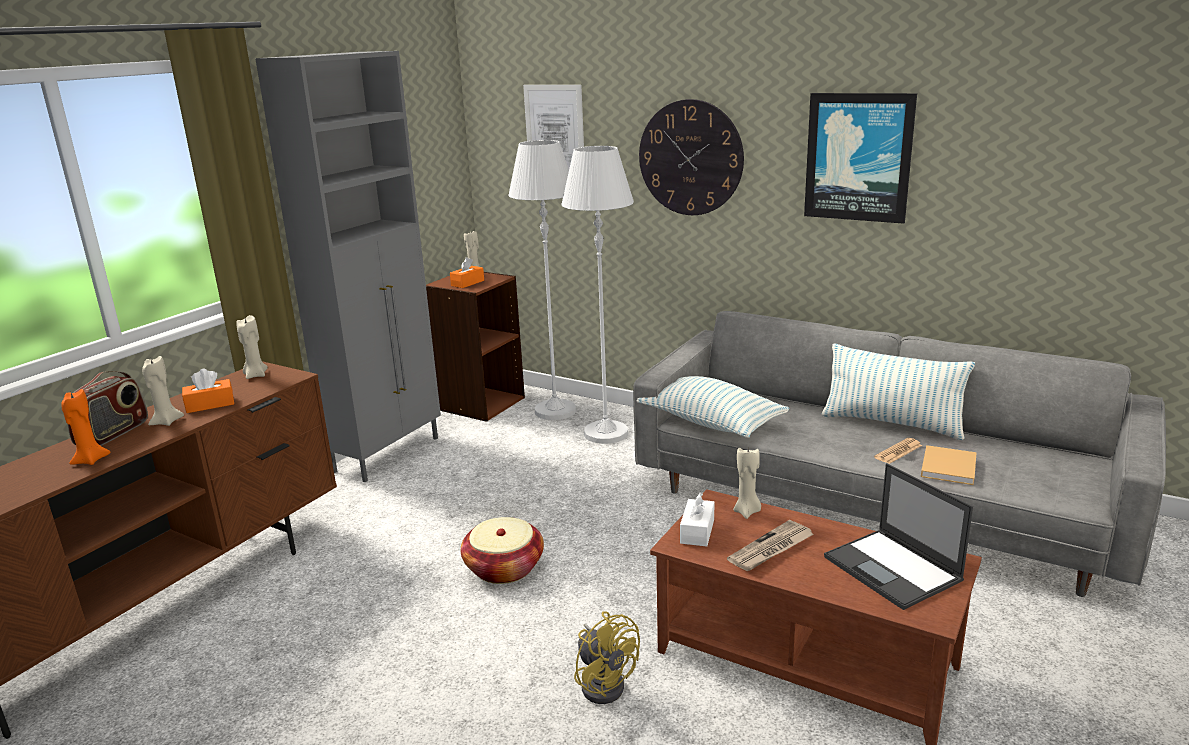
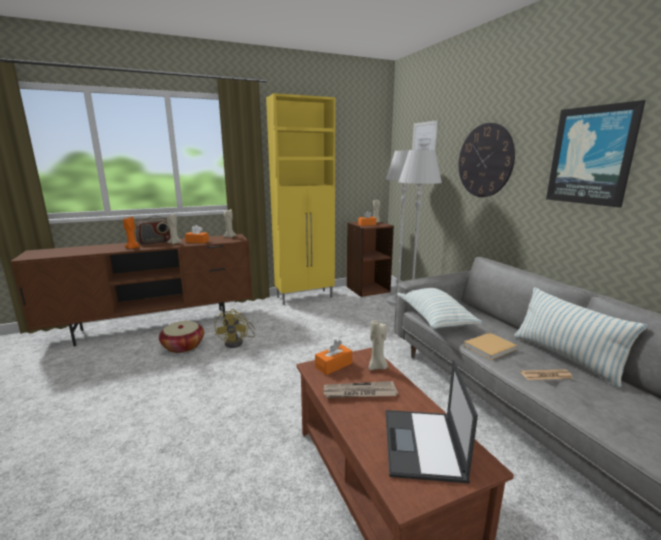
camera: 35 degrees right, 5 degrees down
(389, 454) = (305, 297): grey cabinet -> yellow cabinet
(504, 568) = (288, 359): basket -> basket (183, 346)
(604, 682) = (259, 434): yellow fan -> yellow fan (237, 342)
(697, 531) = (333, 365): white tissue box -> orange tissue box
(948, 466) = (580, 400): beige book -> beige book (491, 347)

